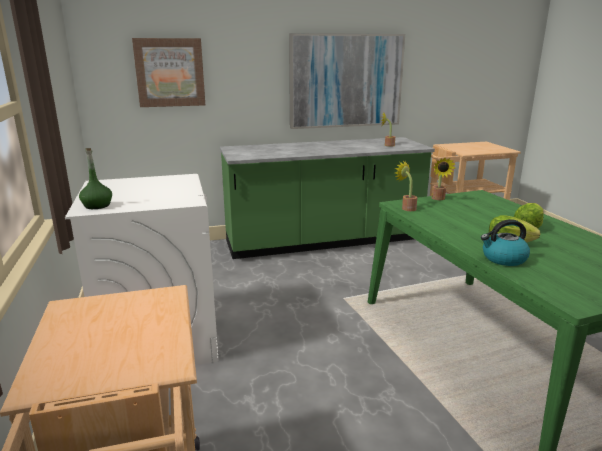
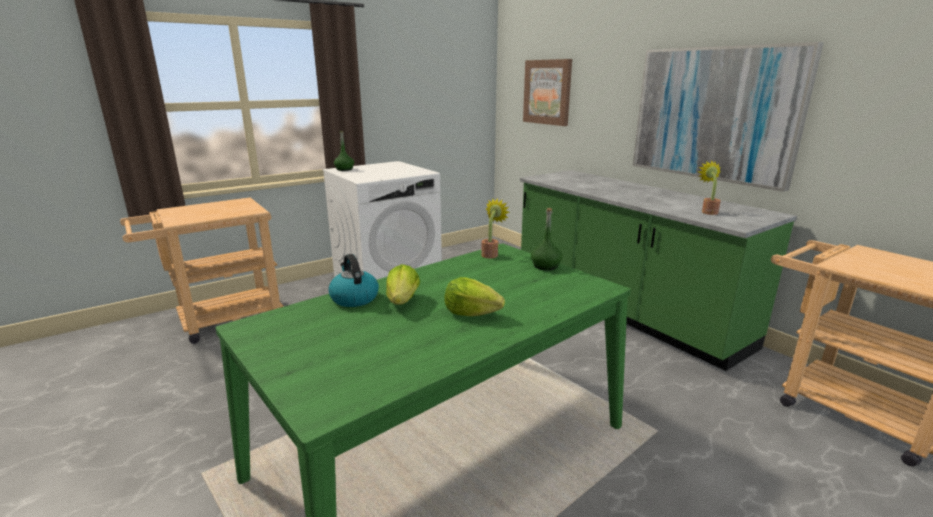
camera: 70 degrees right, 0 degrees up
(438, 199) = (546, 266): potted plant -> green bottle

